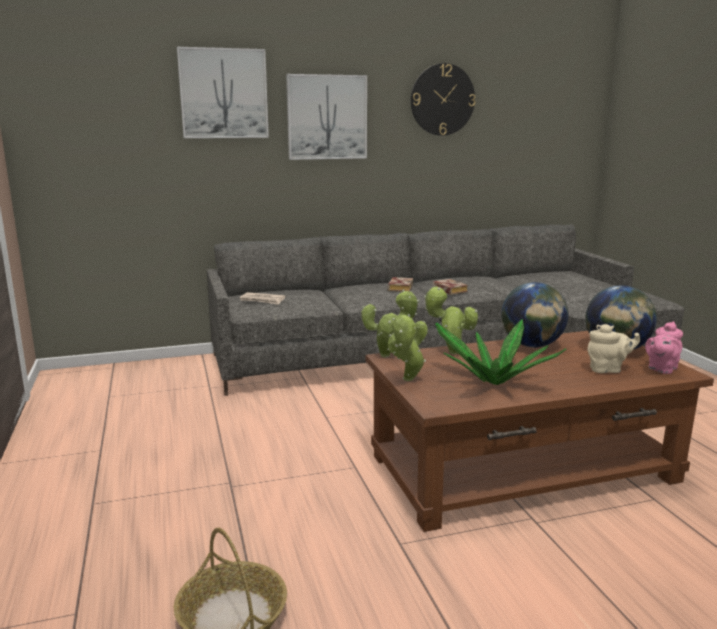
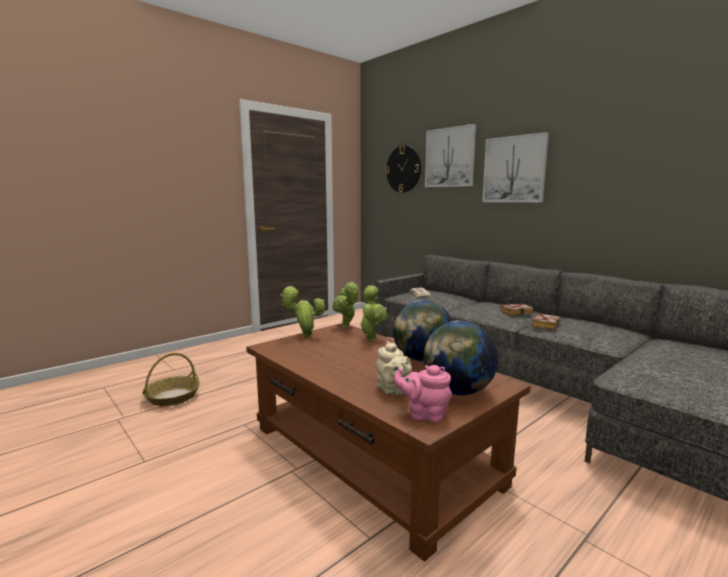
camera: 65 degrees right, 5 degrees down
(442, 100) = (627, 146): wall clock -> wall clock (403, 169)
(494, 381) = (324, 355): potted plant -> none

